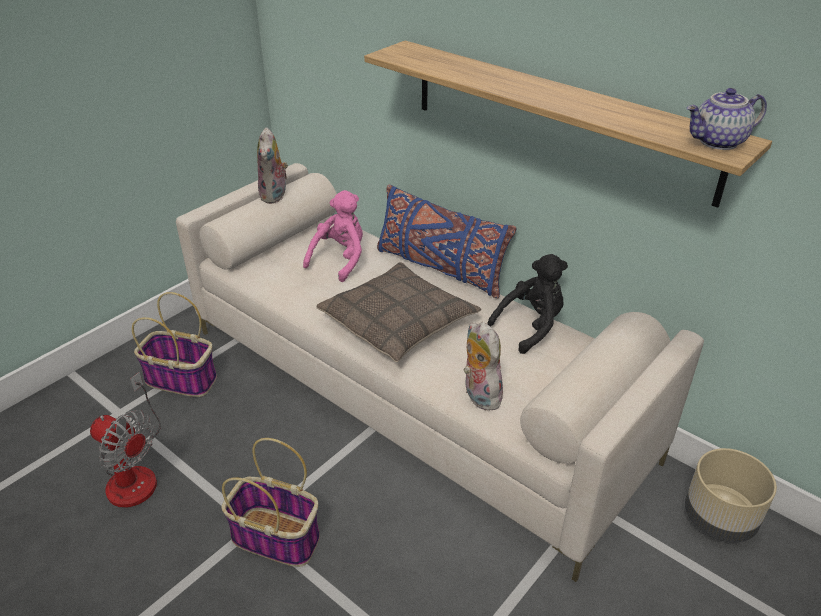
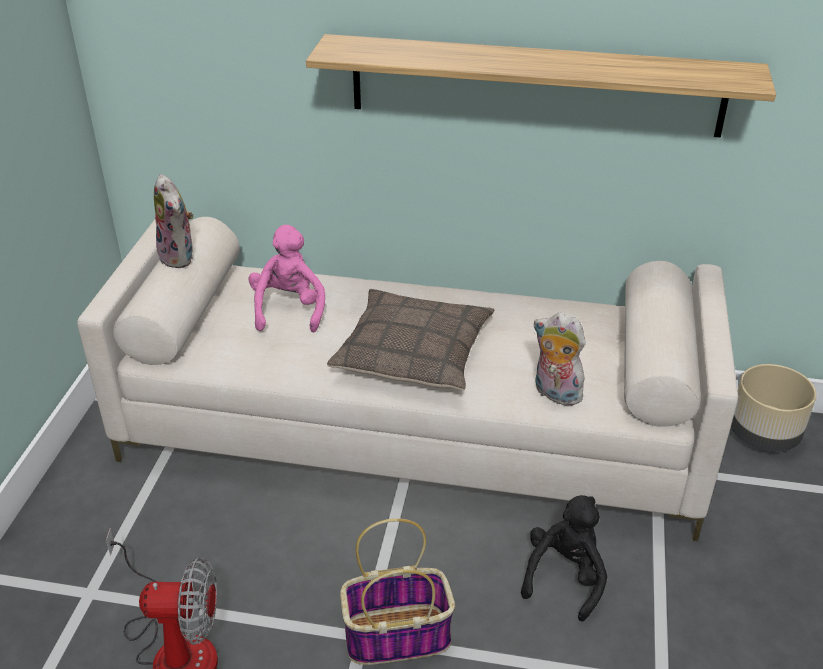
camera: 30 degrees left, 0 degrees up
(182, 379) = (138, 522): basket -> none
(440, 268) = (403, 283): blue pillow -> none
(531, 326) = (542, 312): black plush toy -> black plush toy (565, 577)
(718, 142) = (733, 75): teapot -> none

